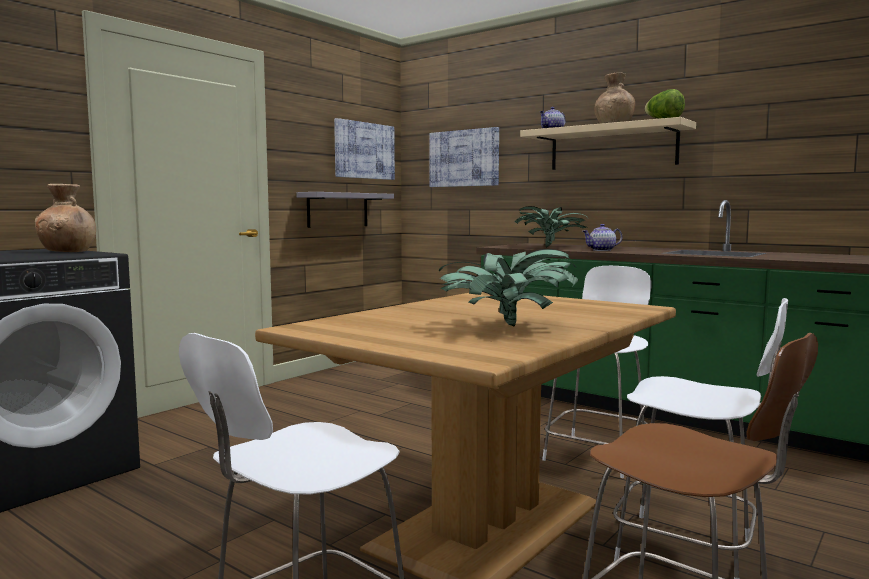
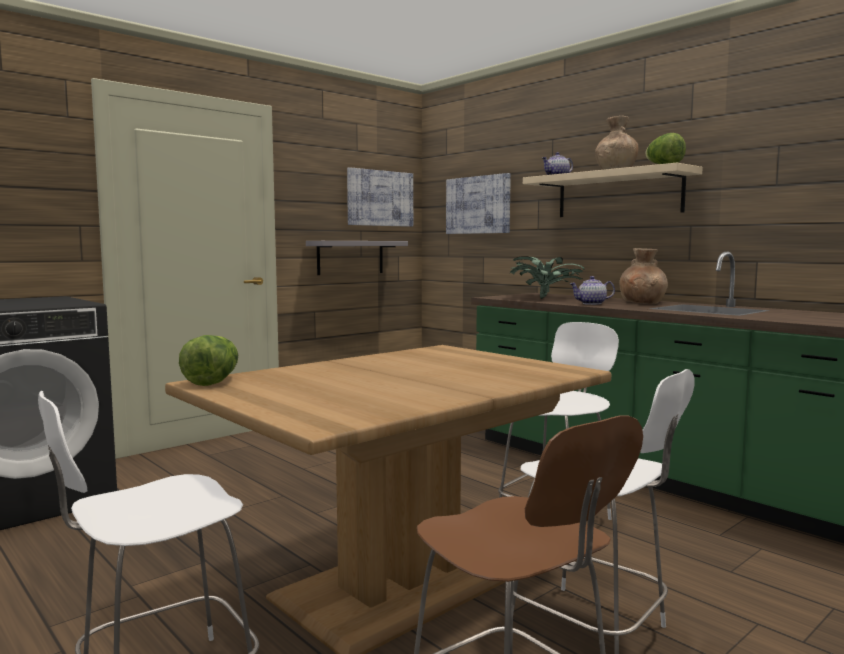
camera: 10 degrees right, 0 degrees up
(68, 251) = (62, 301): brown vase -> brown vase (642, 303)
(307, 327) = (213, 381): none -> lettuce
(507, 327) = (397, 389): potted plant -> none

